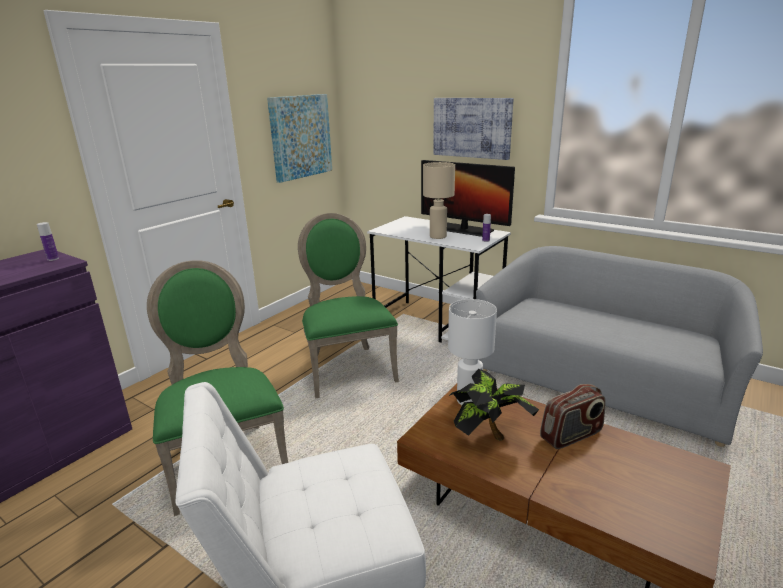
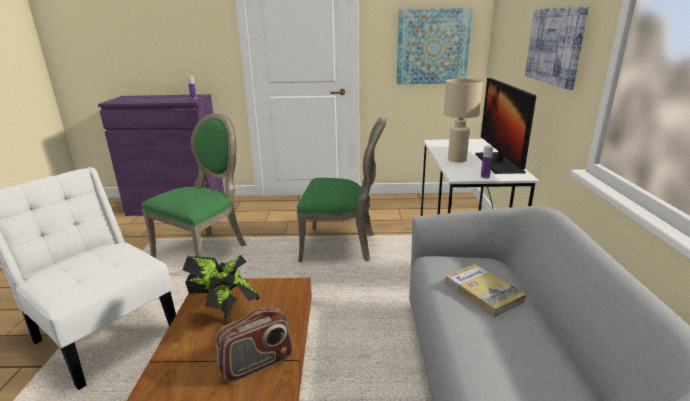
camera: 55 degrees right, 0 degrees up
(347, 368) = (341, 246): green chair -> green chair turned 60 degrees clockwise
(469, 400) = (274, 291): white table lamp -> none
(568, 315) = (483, 292): none -> book
(571, 435) = (257, 363): radio -> radio turned 60 degrees counterclockwise

